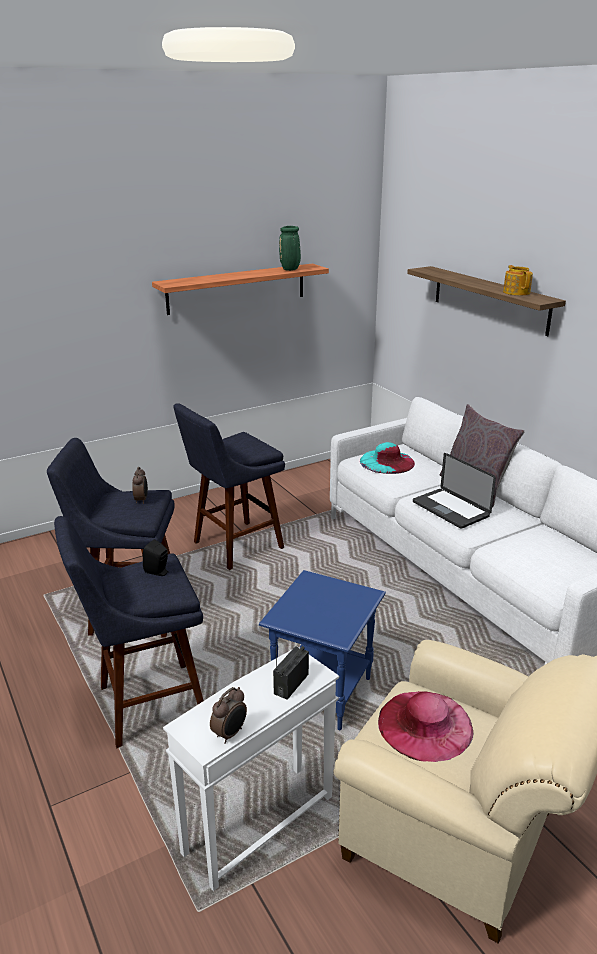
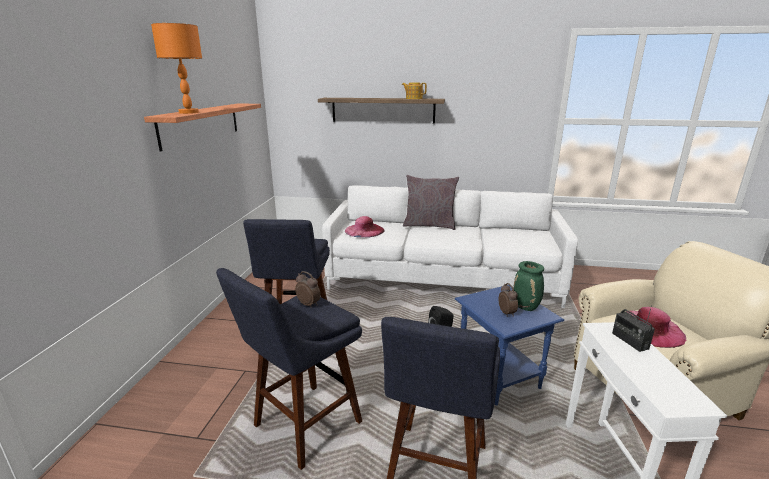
camera: 50 degrees left, 5 degrees down
(199, 280) = (188, 112): none -> orange table lamp
(230, 734) = (686, 387): alarm clock -> alarm clock (507, 313)
(290, 269) = (237, 105): green vase -> green vase (526, 307)
(387, 462) = (364, 230): turquoise hat -> pink hat
(450, 509) = (442, 237): laptop -> none

